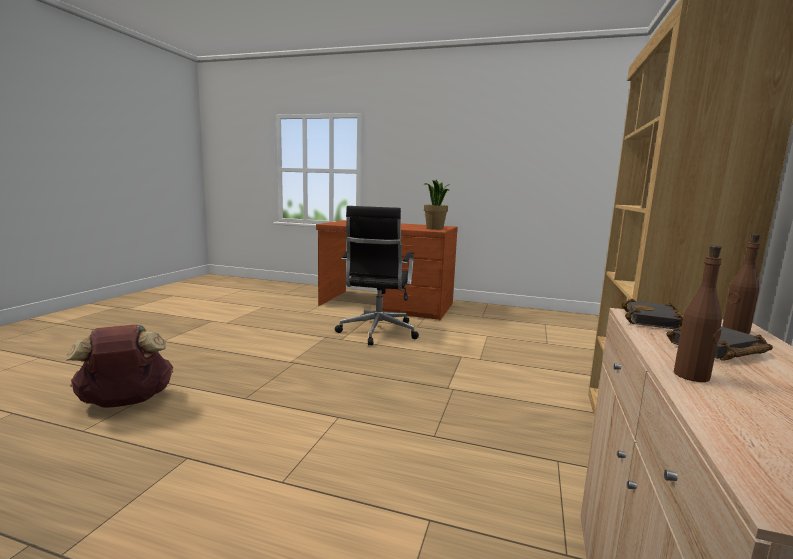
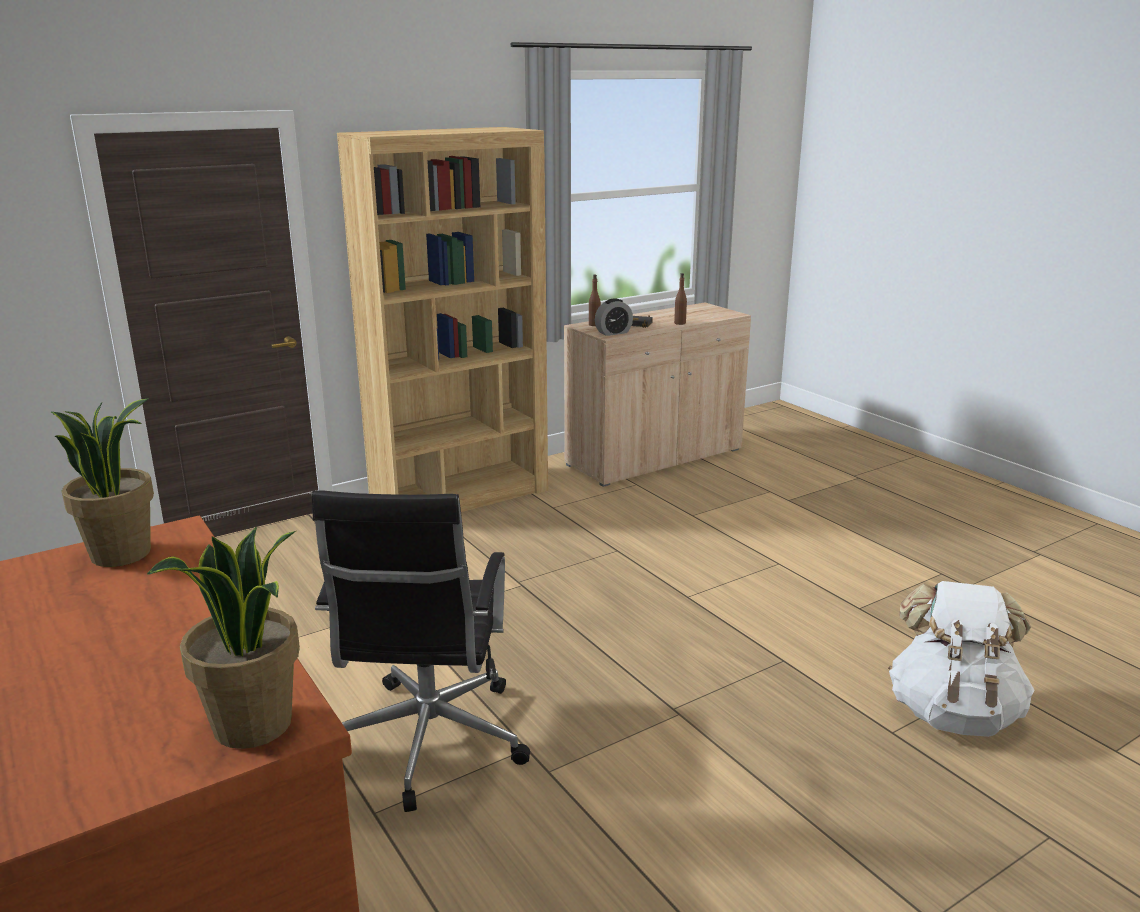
camera: 140 degrees left, 10 degrees up
(126, 402) = (953, 712): brown backpack -> white backpack
(335, 223) = (253, 725): none -> potted plant
(377, 332) = (428, 743): black office chair -> black office chair turned 135 degrees clockwise
(655, 321) = (613, 333): black book -> alarm clock

